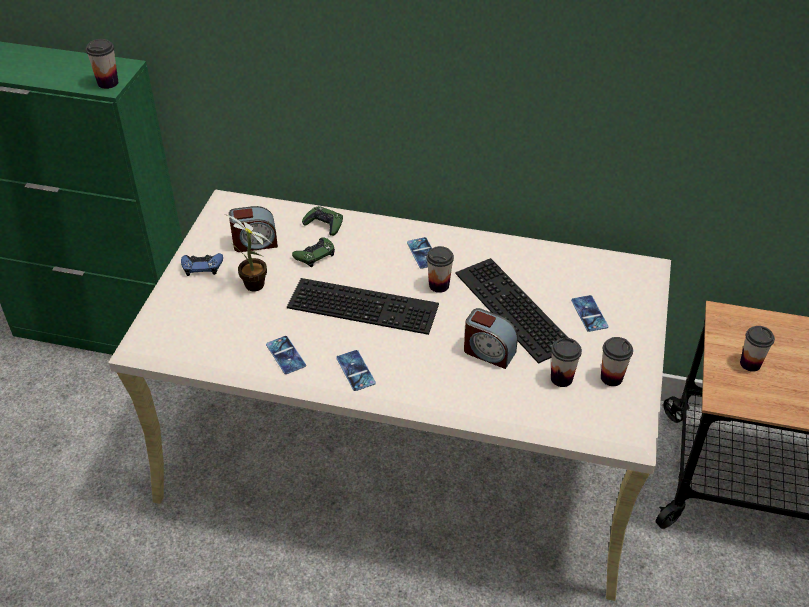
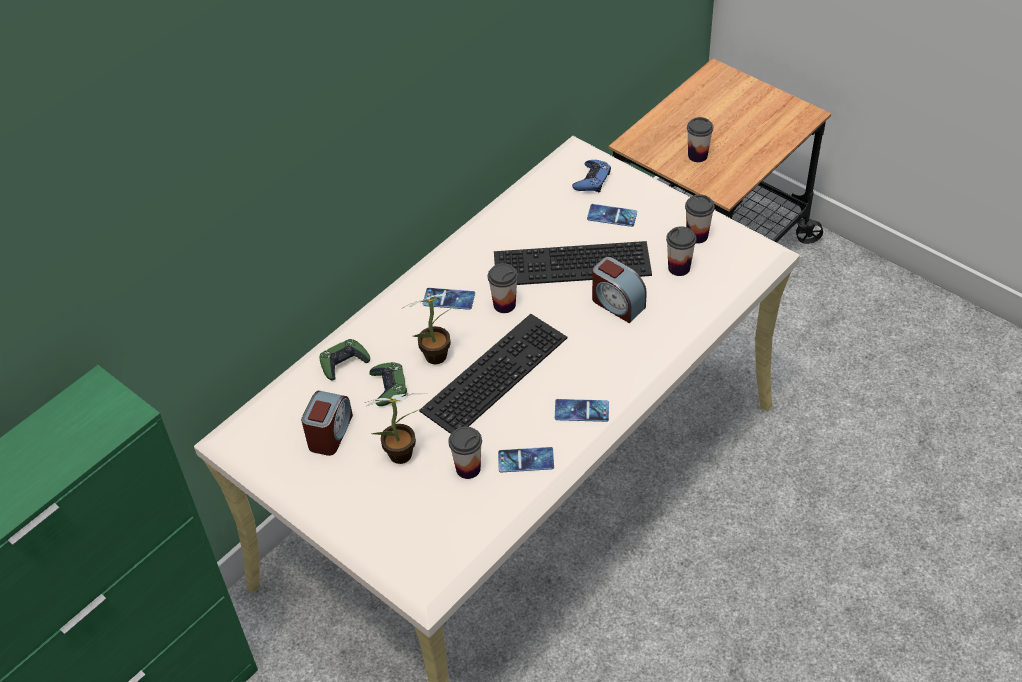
camera: 60 degrees left, 5 degrees up
(108, 83) = (120, 412): cup -> cup (468, 468)
(202, 266) = (336, 493): blue game controller -> blue game controller (592, 180)
(362, 270) = (440, 355): none -> potted plant
(488, 352) = (617, 304): alarm clock -> alarm clock turned 75 degrees clockwise

